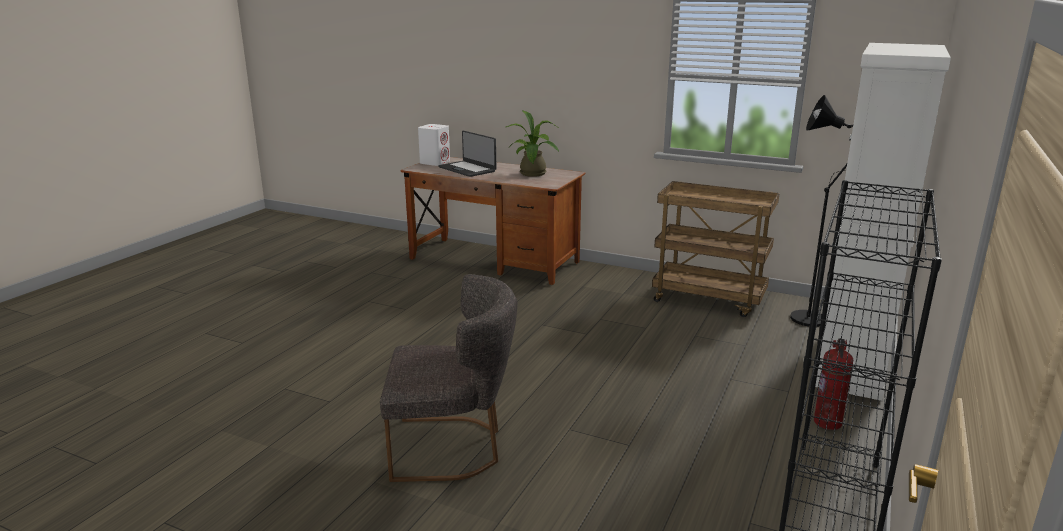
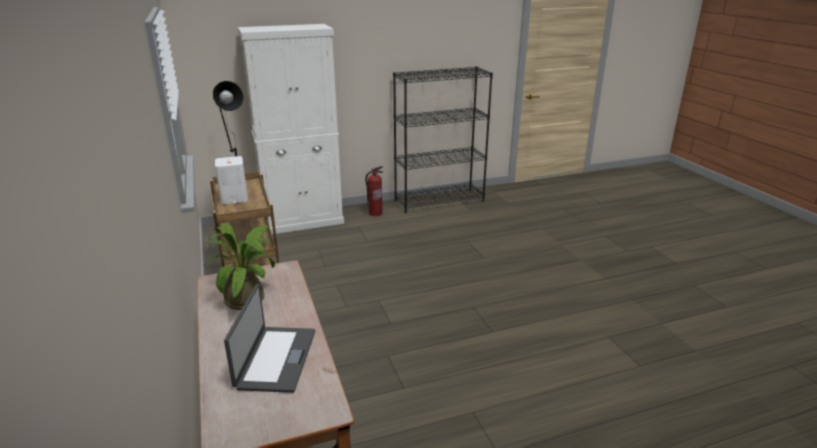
camera: 135 degrees left, 5 degrees up
(435, 162) = (266, 419): white speaker -> white speaker (234, 198)
(453, 447) = (552, 275): grey chair -> none

